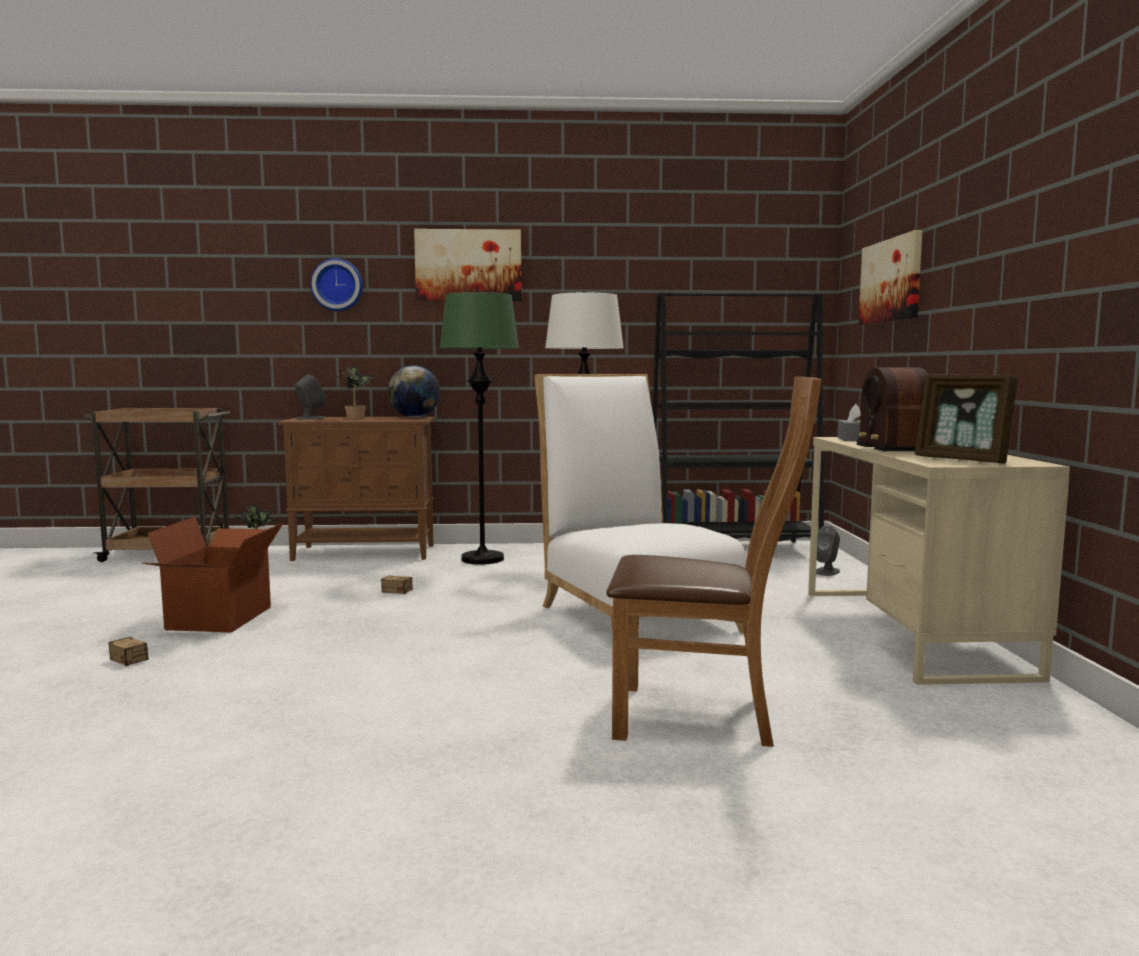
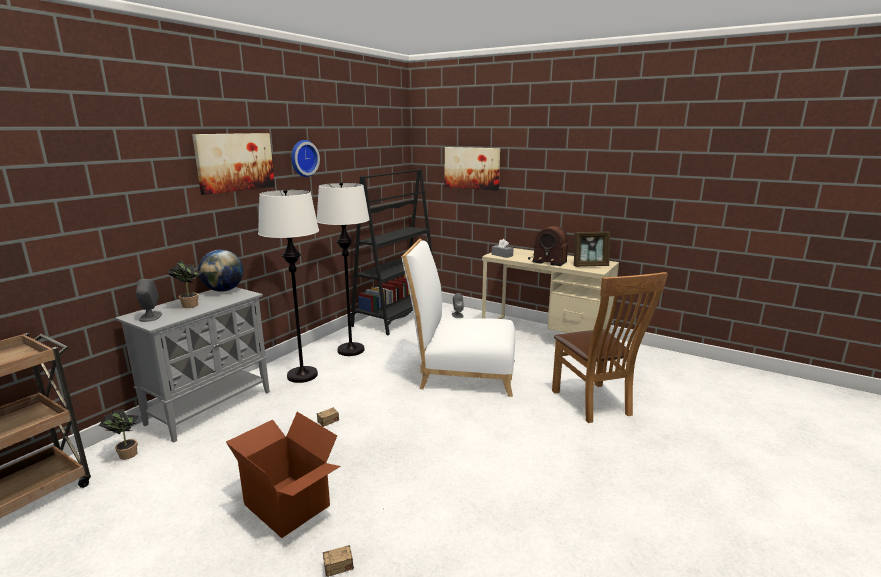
camera: 55 degrees left, 10 degrees up
(338, 285) = (131, 188): wall clock -> wall clock (303, 158)
(366, 553) = (211, 407): brown cabinet -> grey cabinet
(483, 559) = (302, 375): green floor lamp -> white floor lamp
(704, 716) = (594, 404): brown chair -> brown chair turned 120 degrees clockwise

